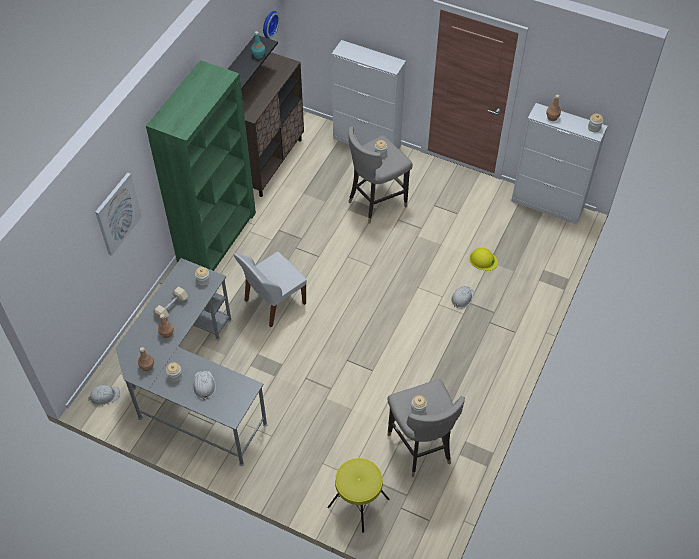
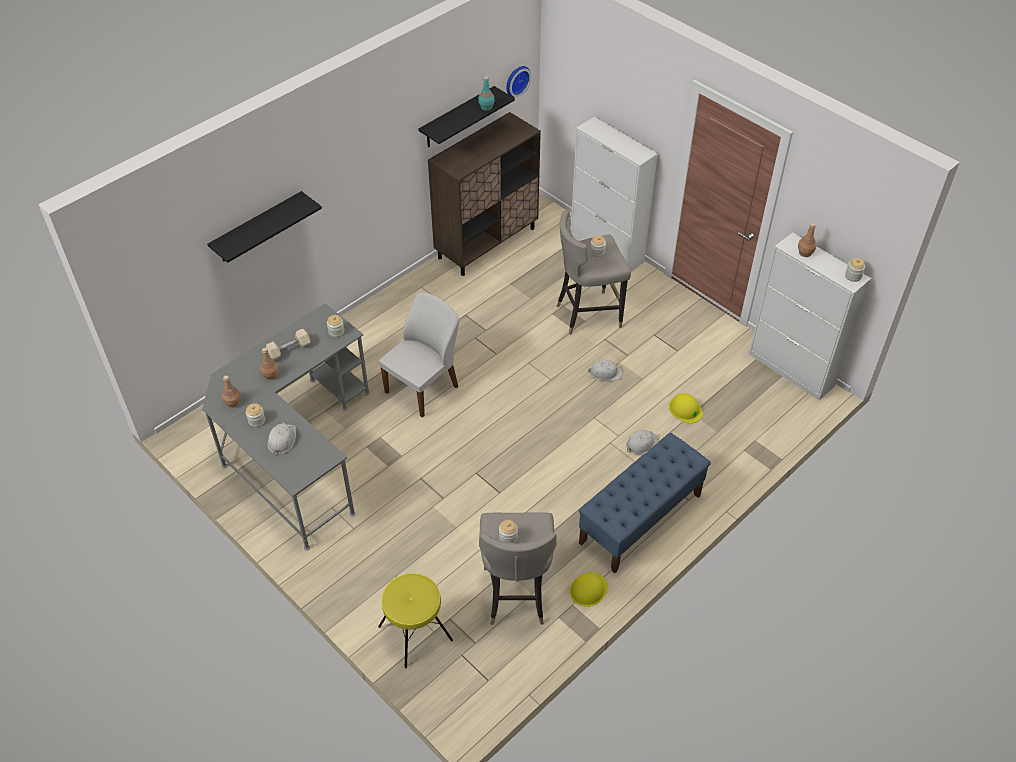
camera: 20 degrees right, 5 degrees down
(104, 396) = (199, 432): white hard hat -> white hard hat (605, 373)
(117, 213) = (257, 228): picture -> black shelf
(217, 237) = (395, 304): green bookcase -> none
(273, 302) = (423, 388): white chair -> white chair turned 150 degrees clockwise
(472, 425) = (588, 589): none -> yellow hard hat
(486, 358) = (640, 519): none -> blue bench

